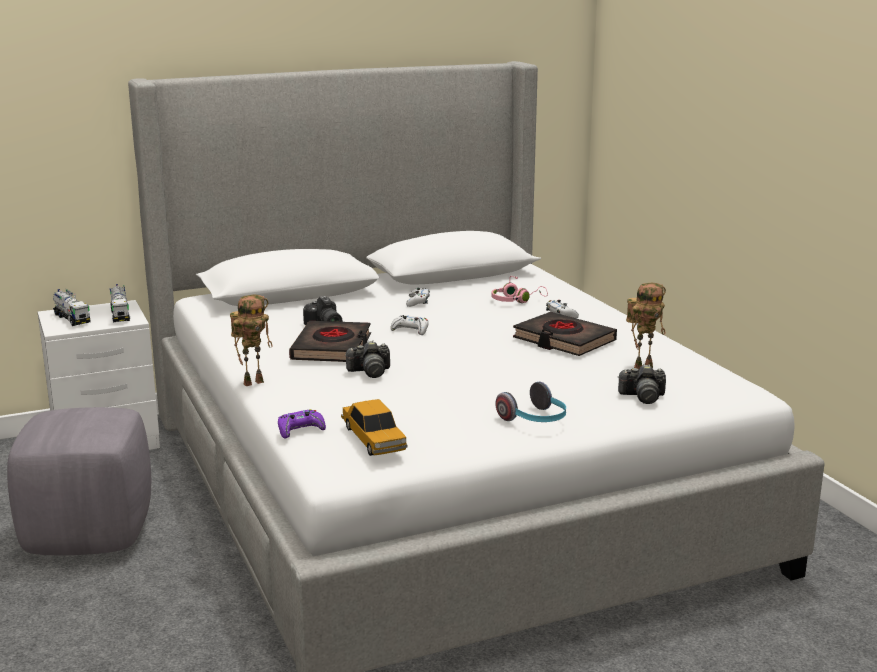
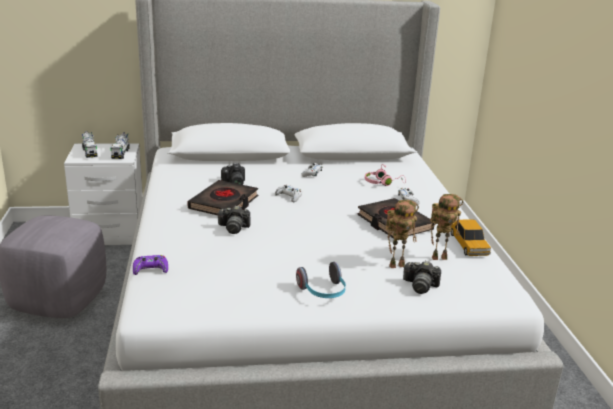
camera: 15 degrees right, 5 degrees up
(254, 382) = (152, 222): toy robot -> toy robot (397, 265)
(374, 438) = (192, 287): toy car -> toy car (468, 244)

